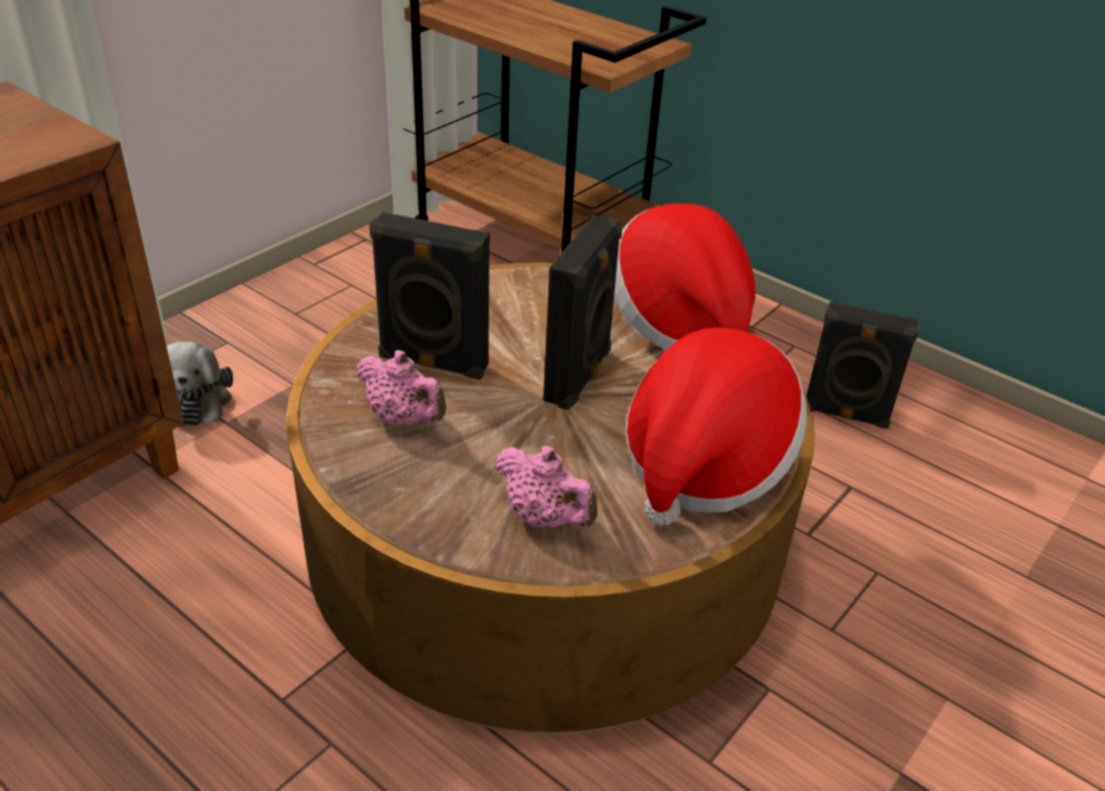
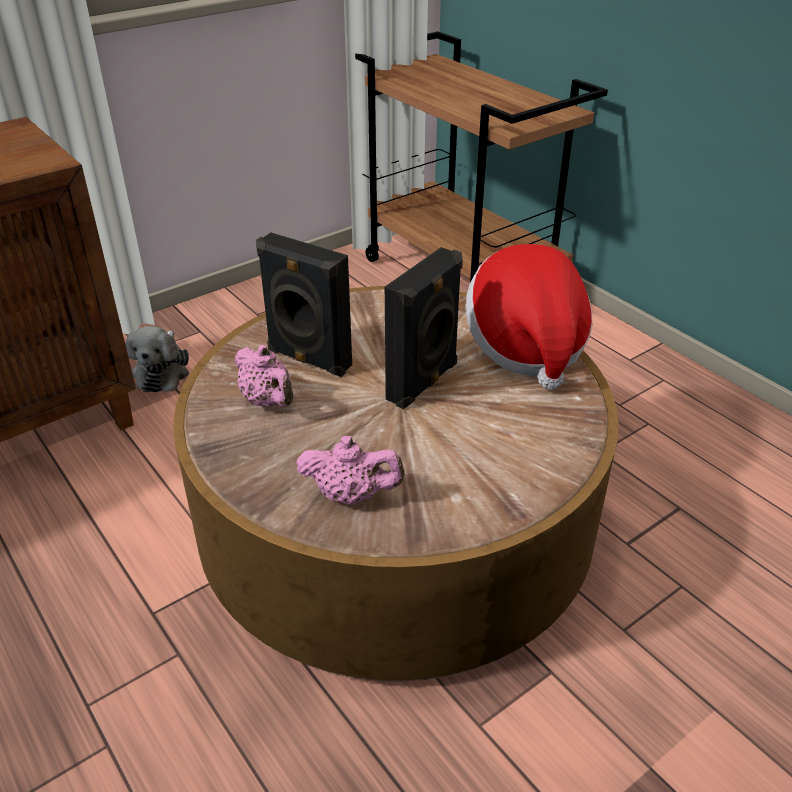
camera: 15 degrees right, 0 degrees up
(545, 517) = (351, 495): pink teapot -> pink teapot turned 45 degrees counterclockwise
(703, 464) = (503, 468): hat -> none
(845, 415) = (692, 444): black speaker -> none

